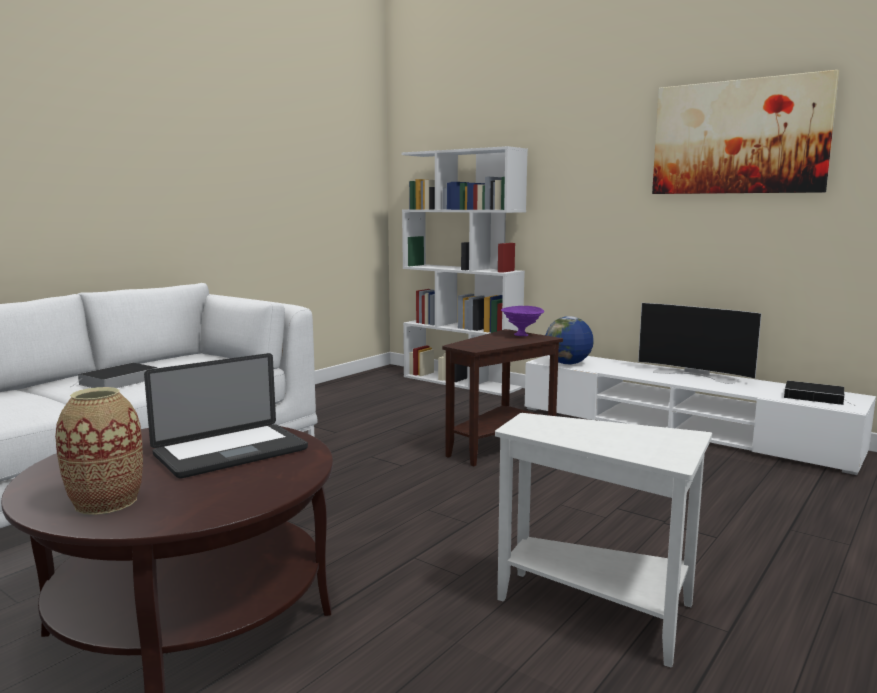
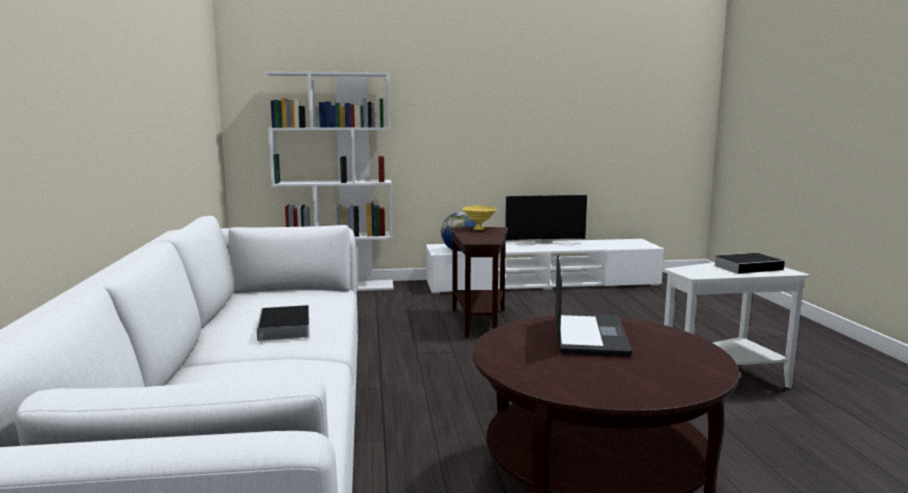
camera: 45 degrees left, 0 degrees up
(106, 502) = (651, 380): vase -> none
(522, 335) = (479, 229): purple bowl -> yellow bowl
(738, 137) = (555, 76): picture -> none
(815, 397) = (624, 244): book -> book (748, 267)

